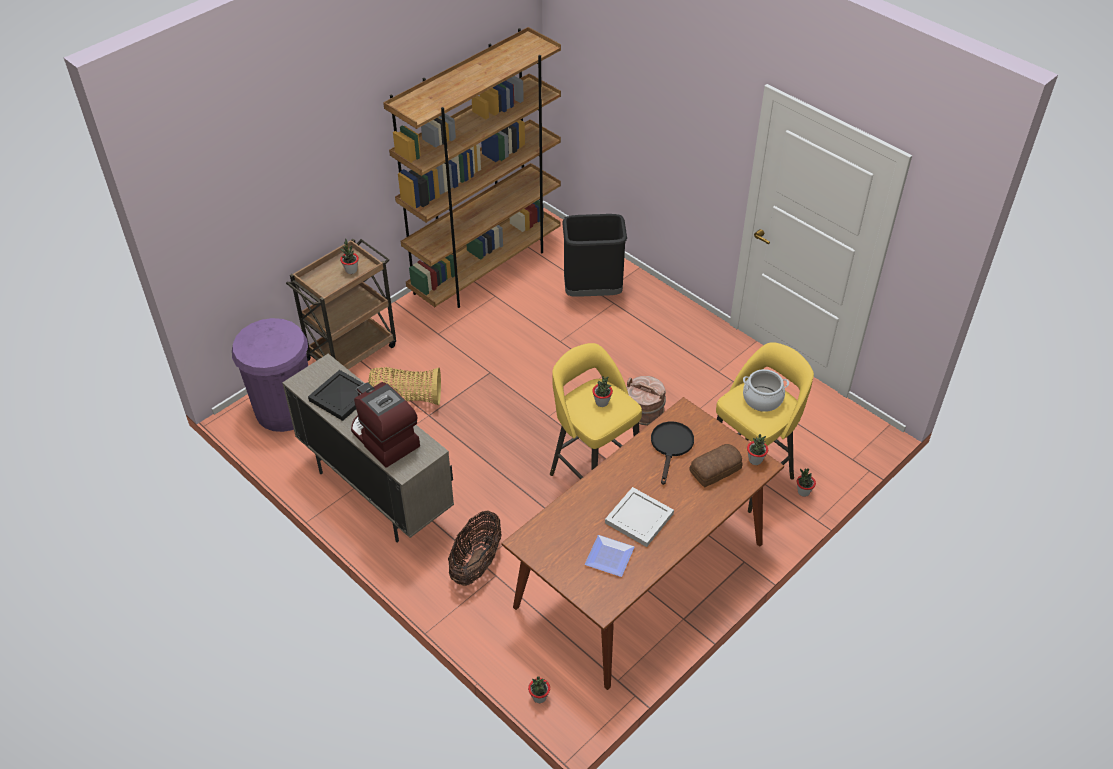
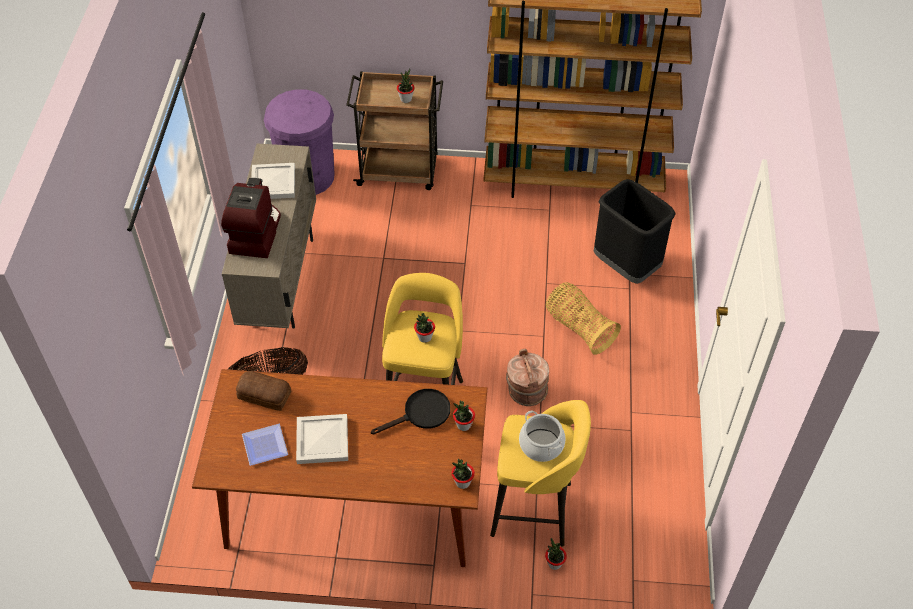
camera: 50 degrees right, 5 degrees up
(342, 397) = (274, 183): black tray -> white tray
(405, 398) = (385, 233): basket -> basket (579, 328)
(539, 697) = (182, 508): potted plant -> potted plant (463, 425)
(716, 470) = (424, 461): bread -> bread (265, 396)

